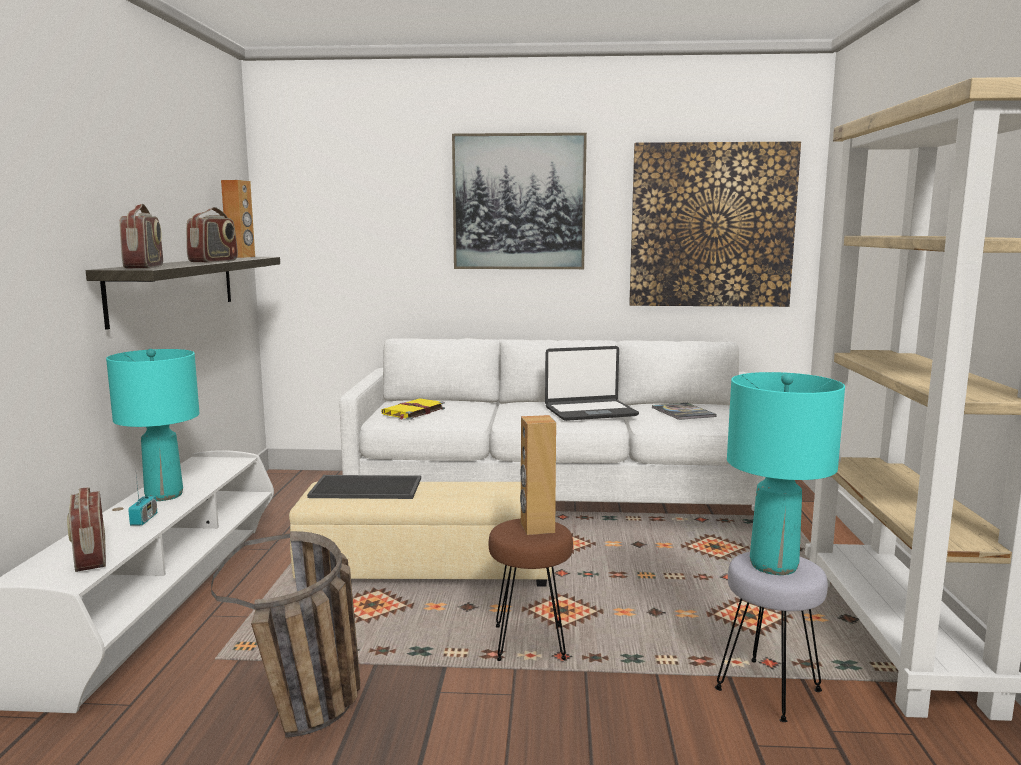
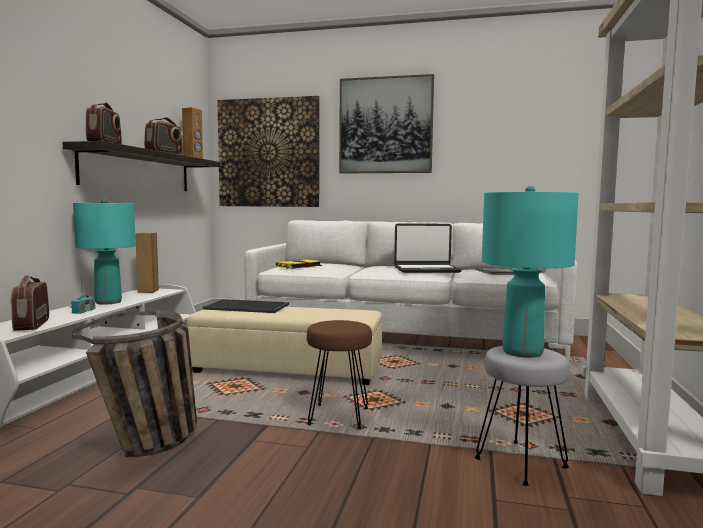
camera: 10 degrees right, 5 degrees down
(537, 528) = (345, 324): brown speaker -> brown speaker (148, 291)
(712, 225) = (528, 139): picture -> picture (268, 153)

